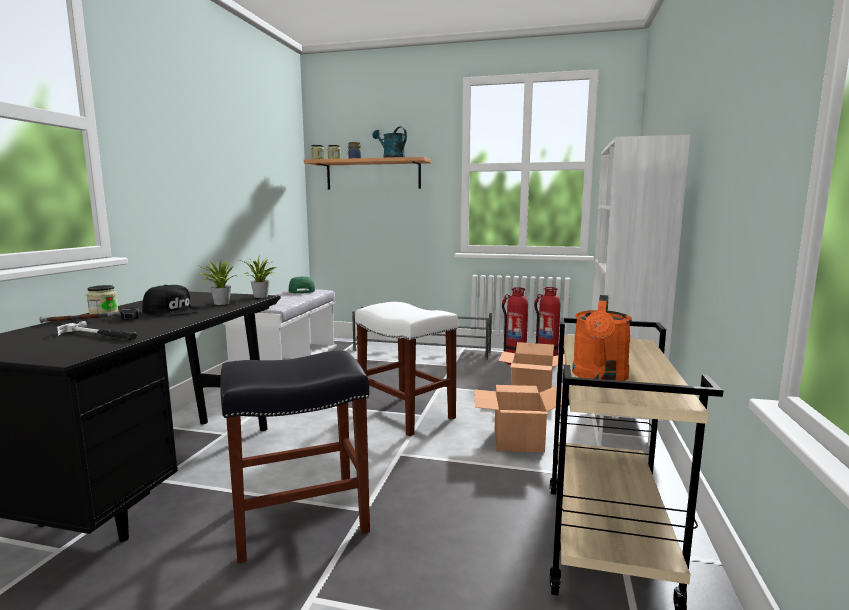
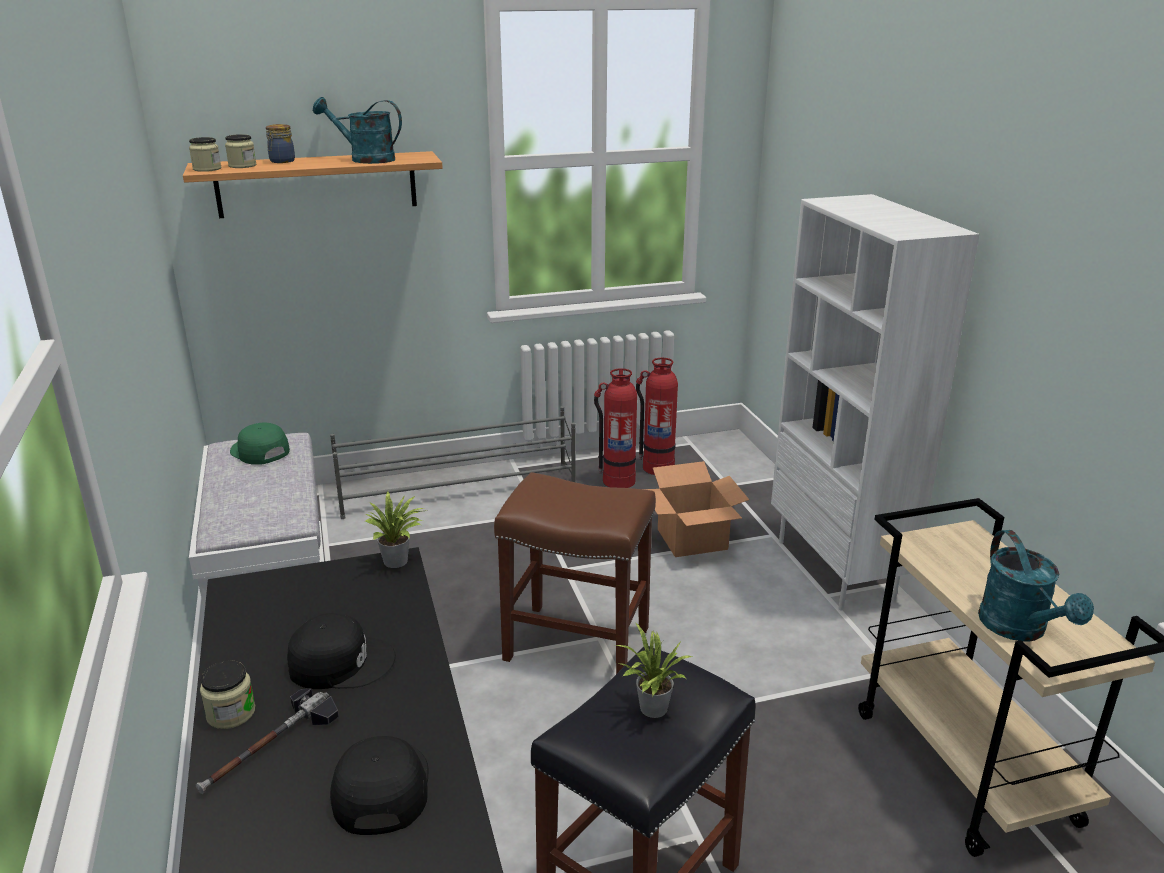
camera: 30 degrees left, 15 degrees up
(98, 335) = (379, 788): hammer -> black cap
(219, 303) = (371, 609): potted plant -> potted plant (650, 709)
(404, 414) = (574, 644): white stool -> brown stool
(519, 441) = (758, 643): cardboard box -> none
(599, 377) = (1019, 629): orange watering can -> turquoise watering can

